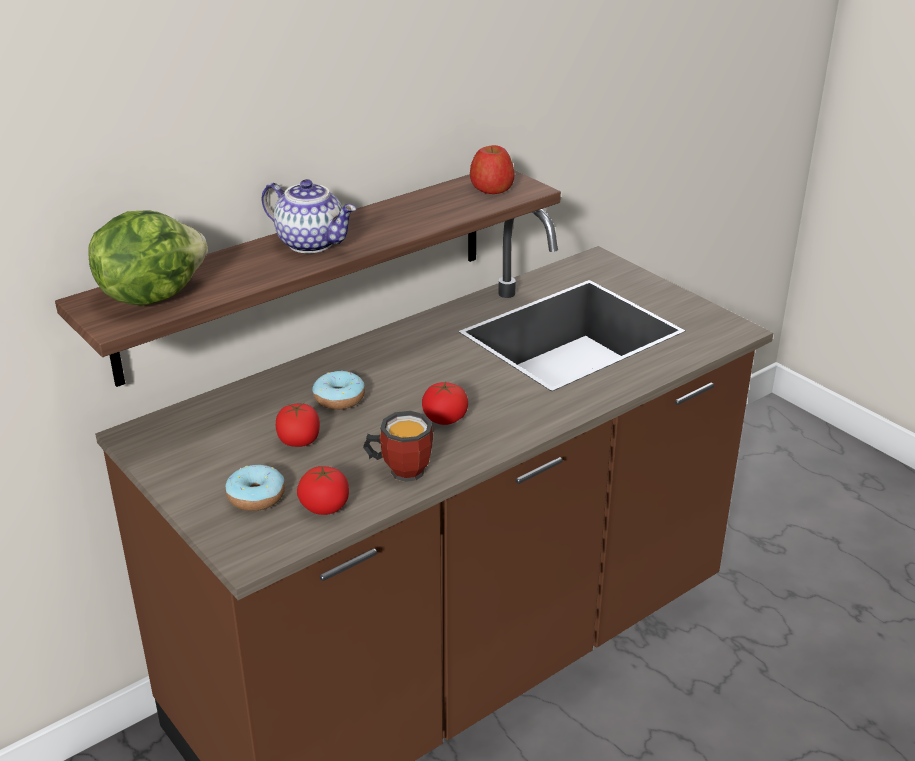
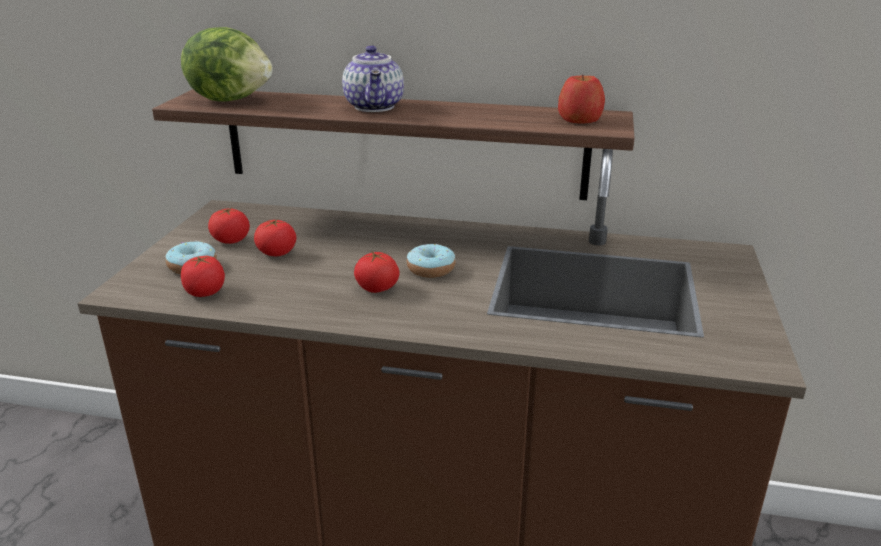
camera: 50 degrees right, 5 degrees down
(228, 456) = (230, 240): none -> tomato
(339, 399) = (348, 244): donut -> donut (431, 269)
(400, 469) = (286, 299): mug -> none

